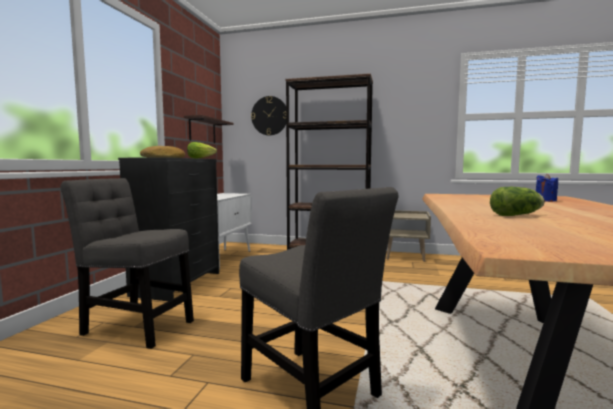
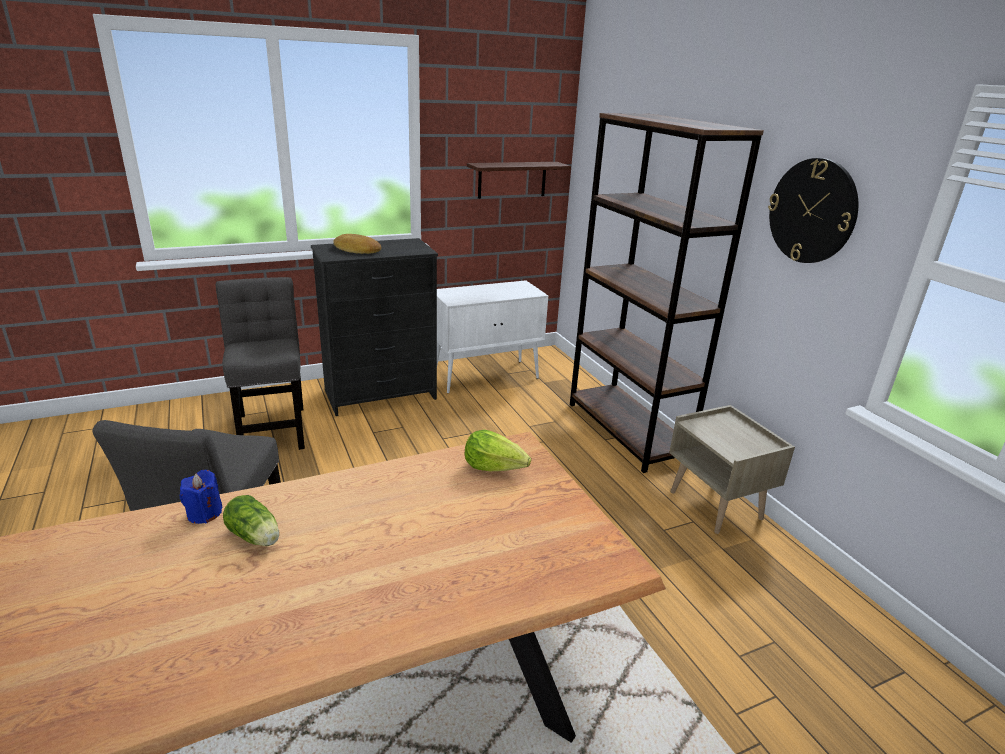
camera: 50 degrees right, 20 degrees up
(200, 158) = (415, 251): lettuce -> lettuce (494, 467)
(269, 116) = (619, 162): wall clock -> wall clock (812, 211)
(545, 200) = (503, 552): blue candle -> blue candle (204, 513)

